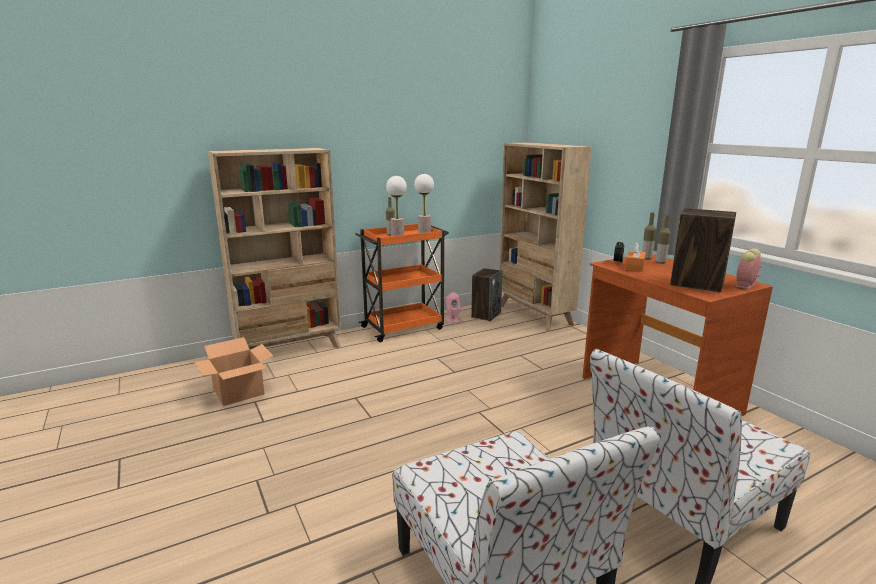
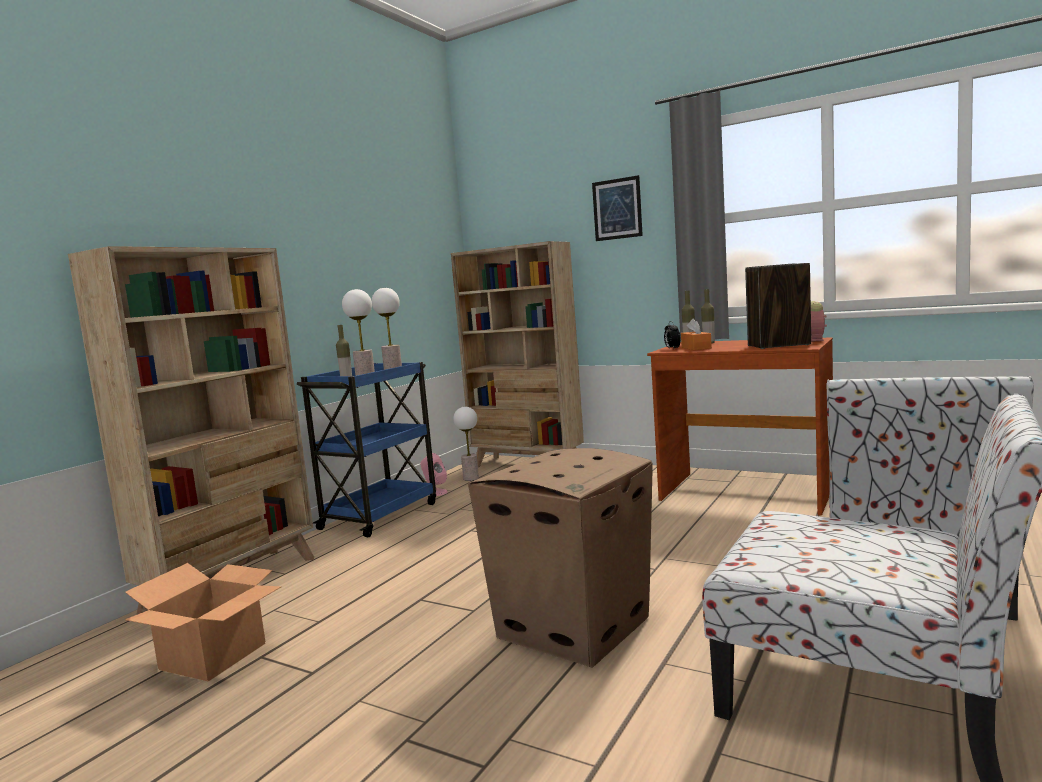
camera: 30 degrees left, 10 degrees down
(404, 327) = (381, 515): orange cart -> blue cart
(406, 453) = (575, 627): none -> cardboard box
(486, 315) = (470, 478): speaker -> table lamp
(632, 123) = (617, 209): none -> picture

